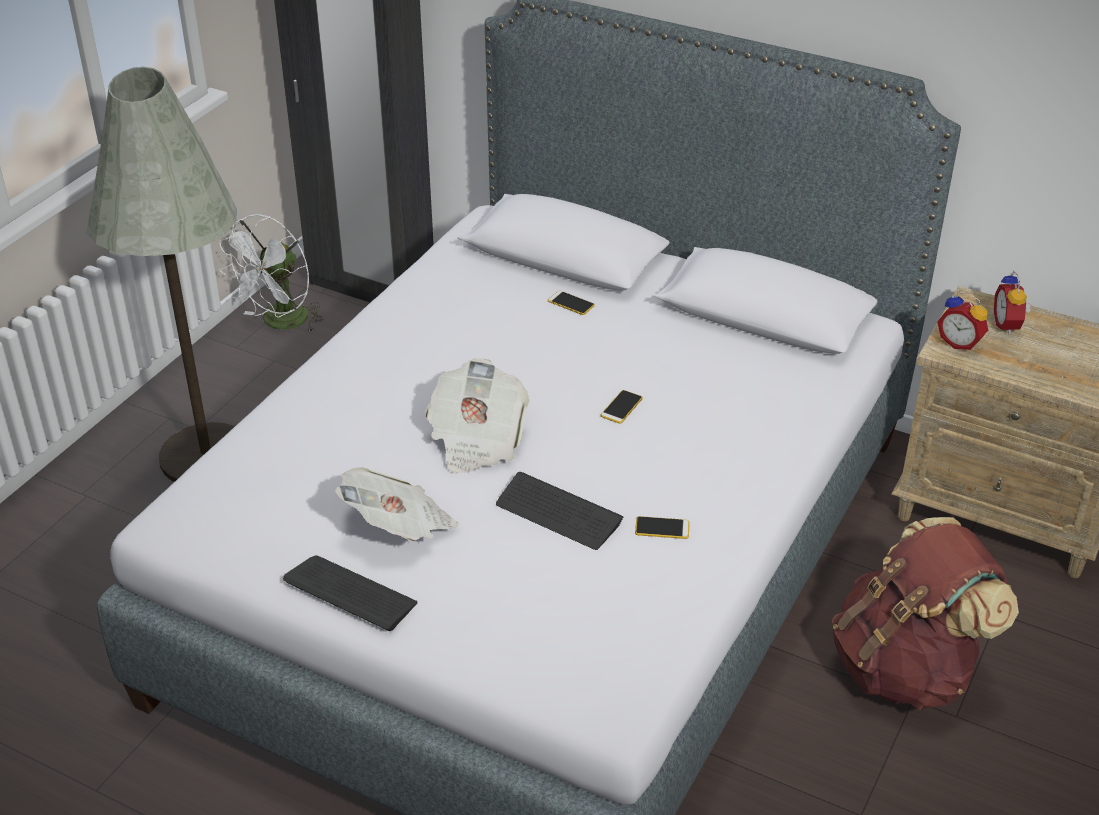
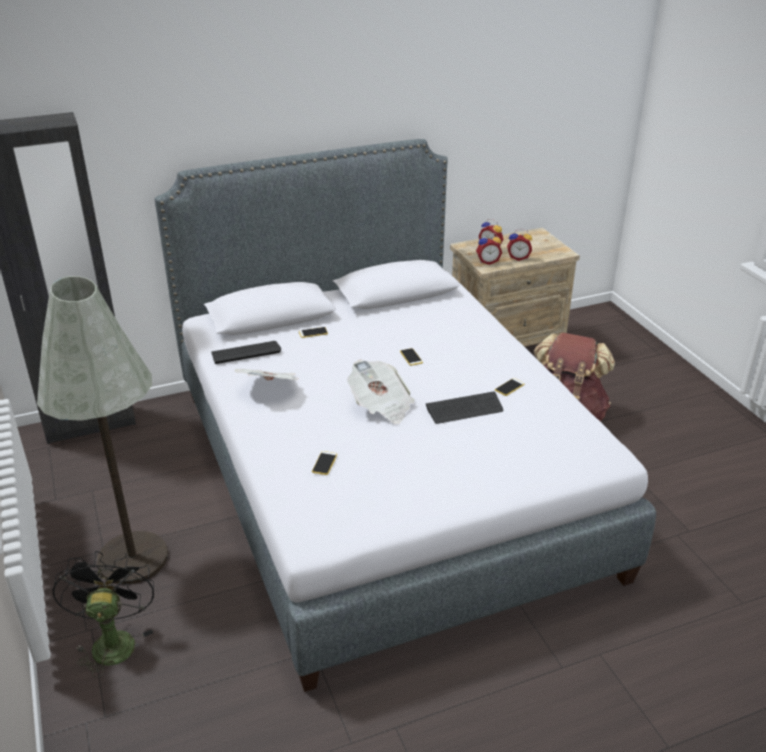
camera: 50 degrees left, 5 degrees down
(85, 520) = (113, 640): none -> black fan
(280, 323) = (63, 472): white fan -> none
(309, 458) = (324, 463): none -> phone
(351, 594) = (449, 498): keyboard -> keyboard (245, 352)
(399, 527) = (418, 459): newspaper -> newspaper (271, 388)
(1021, 364) = (518, 257): none -> alarm clock

